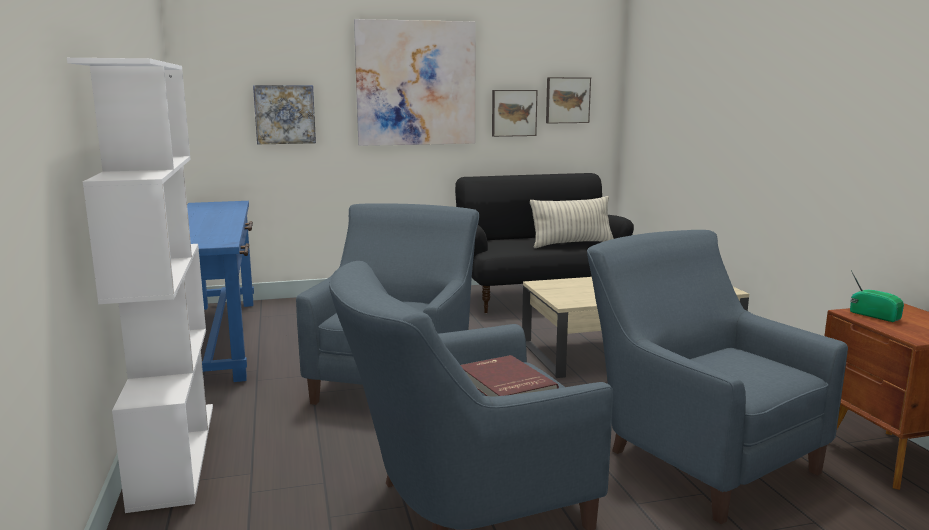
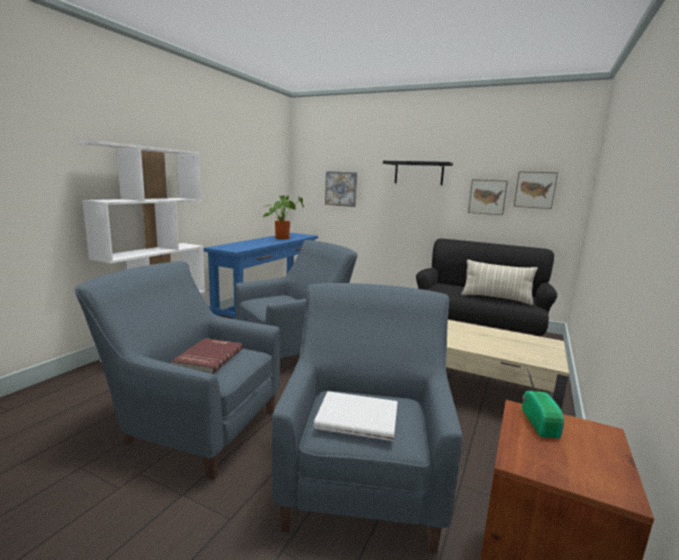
camera: 40 degrees right, 0 degrees up
(213, 213) = (282, 238): none -> potted plant
(416, 83) = (418, 173): picture -> black shelf
(746, 370) = (357, 417): none -> white book

